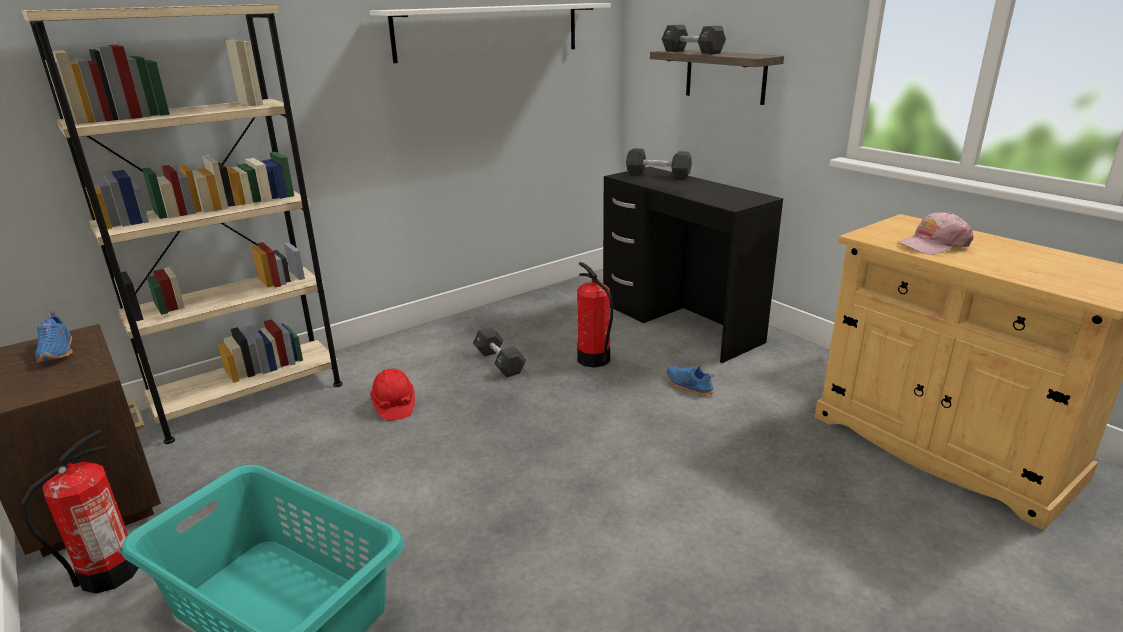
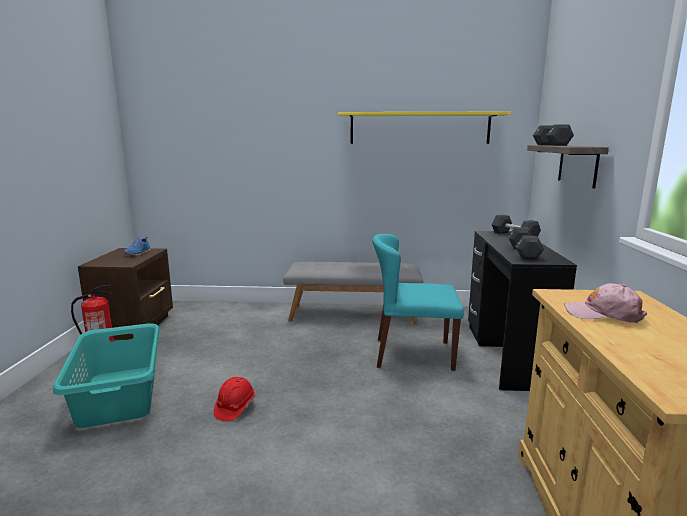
camera: 40 degrees right, 10 degrees down
(249, 397) = (233, 310): beige bookcase -> none
(394, 405) = (278, 336): red hard hat -> red hard hat (234, 408)
(450, 336) = (353, 314): none -> grey bench
(489, 31) = (419, 128): white shelf -> yellow shelf
(499, 362) = (358, 335): black dumbbell -> black dumbbell (523, 253)
(593, 359) = (413, 354): fire extinguisher -> turquoise chair
(688, 386) = (450, 393): blue shoe -> none

